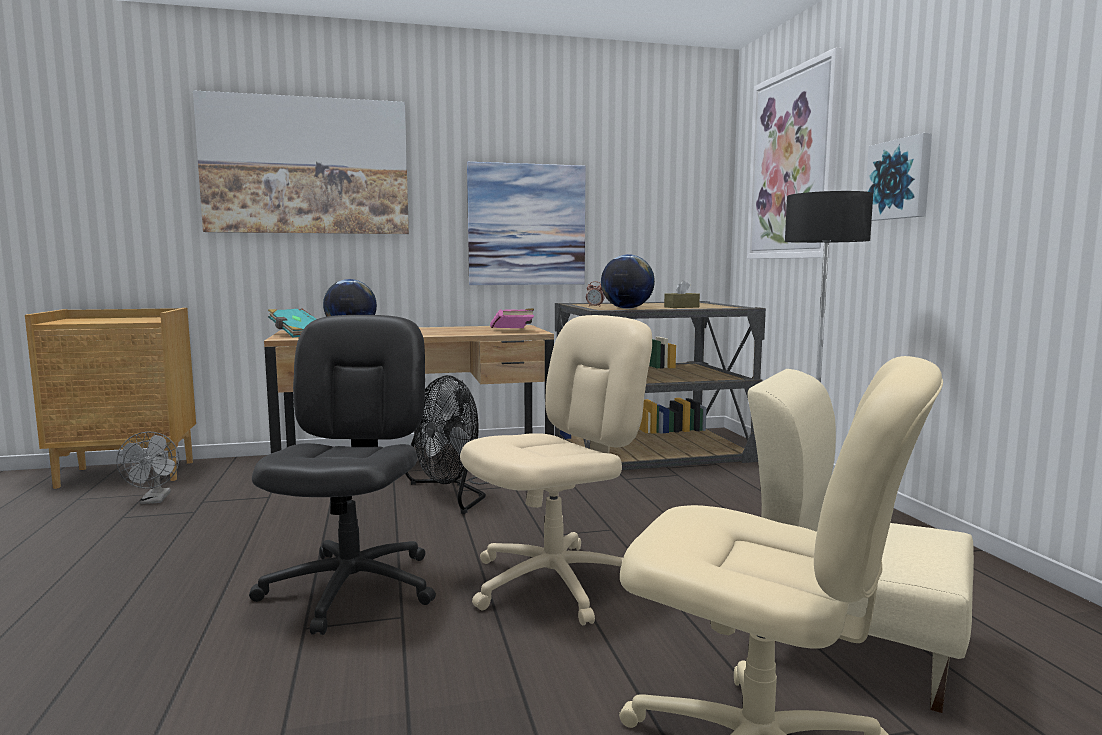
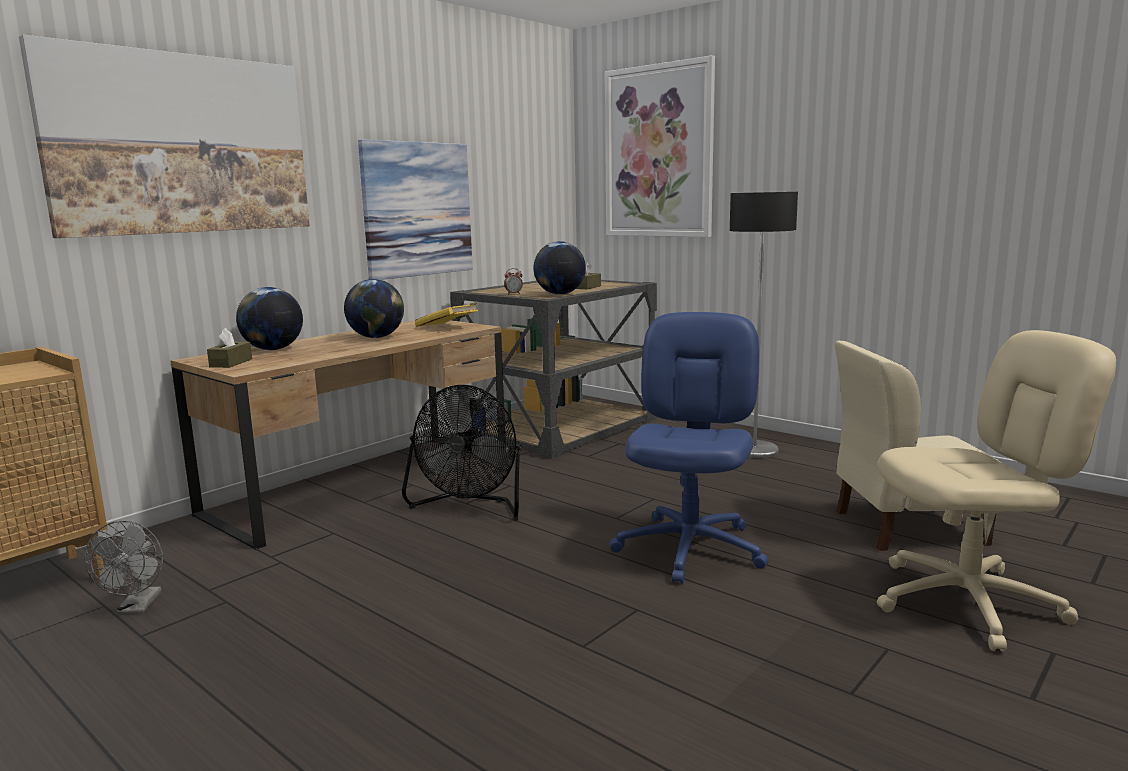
camera: 35 degrees left, 5 degrees up
(154, 500) = (137, 607): grey fan -> grey fan turned 45 degrees clockwise
(297, 334) = (231, 363): turquoise book -> brown tissue box
(352, 587) = (553, 605): black office chair -> none
(438, 331) = (376, 337): none -> globe
(513, 330) = (447, 327): pink book -> yellow book
(554, 582) = (690, 548): beige office chair -> blue office chair
(899, 179) = (785, 176): picture -> none

